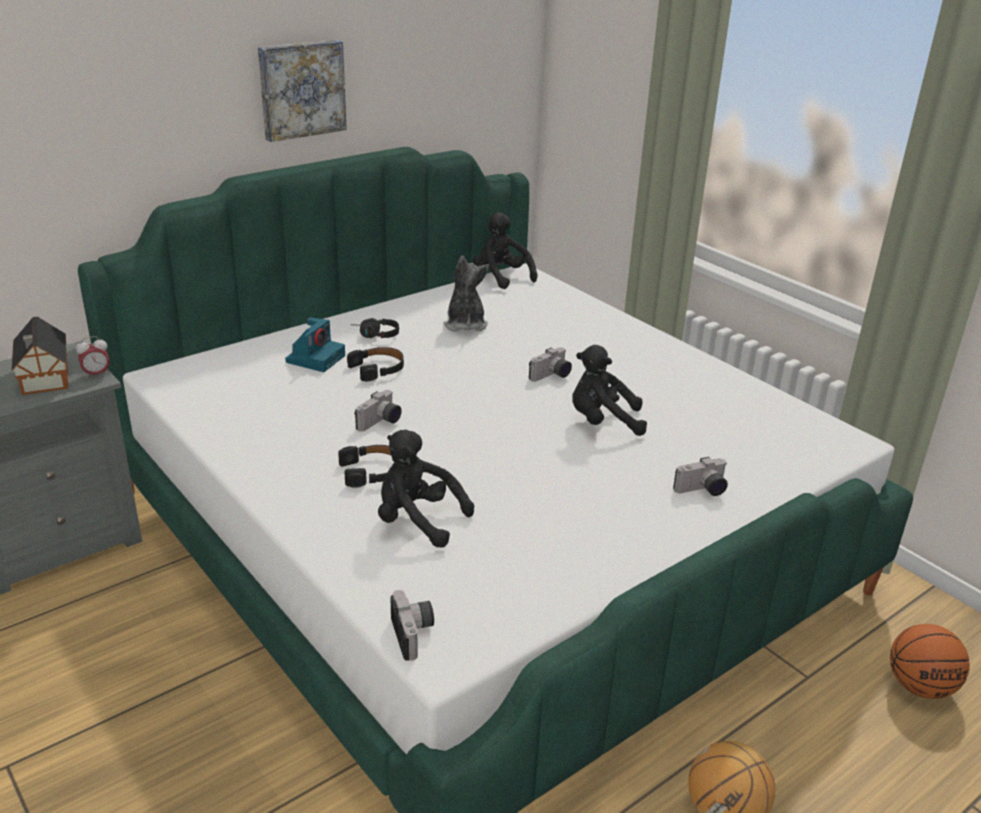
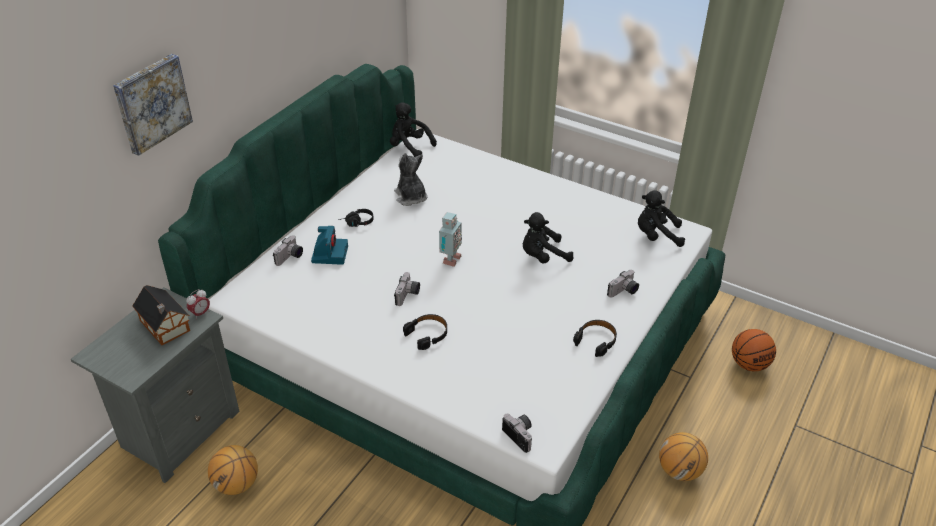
camera: 20 degrees left, 10 degrees up
(74, 625) = (237, 484): none -> basketball
(301, 89) = (269, 60): picture -> picture (151, 103)
(378, 369) = (377, 252): black headphones -> black headphones (596, 340)
(417, 521) = (476, 361): black plush toy -> black plush toy (656, 236)
(467, 397) = (450, 260): none -> toy robot
(551, 376) = (492, 228): camera -> camera (290, 257)

